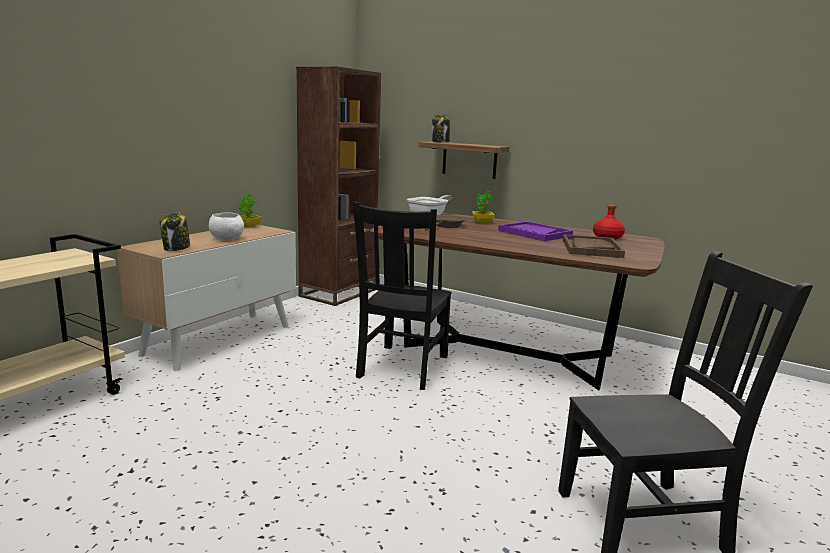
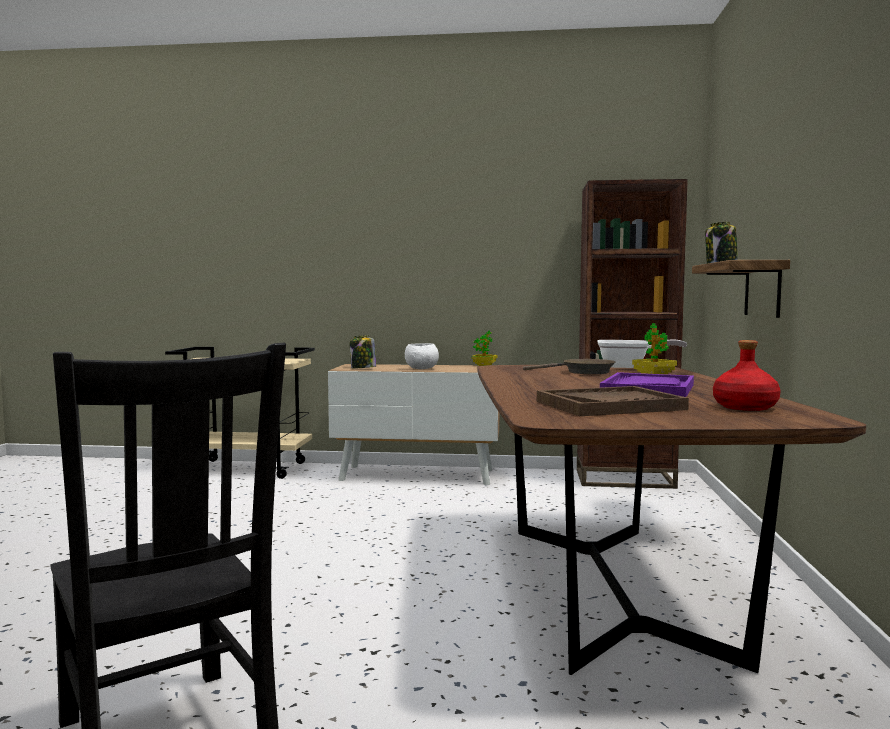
camera: 65 degrees right, 10 degrees down
(402, 368) = (458, 544): black chair -> none

